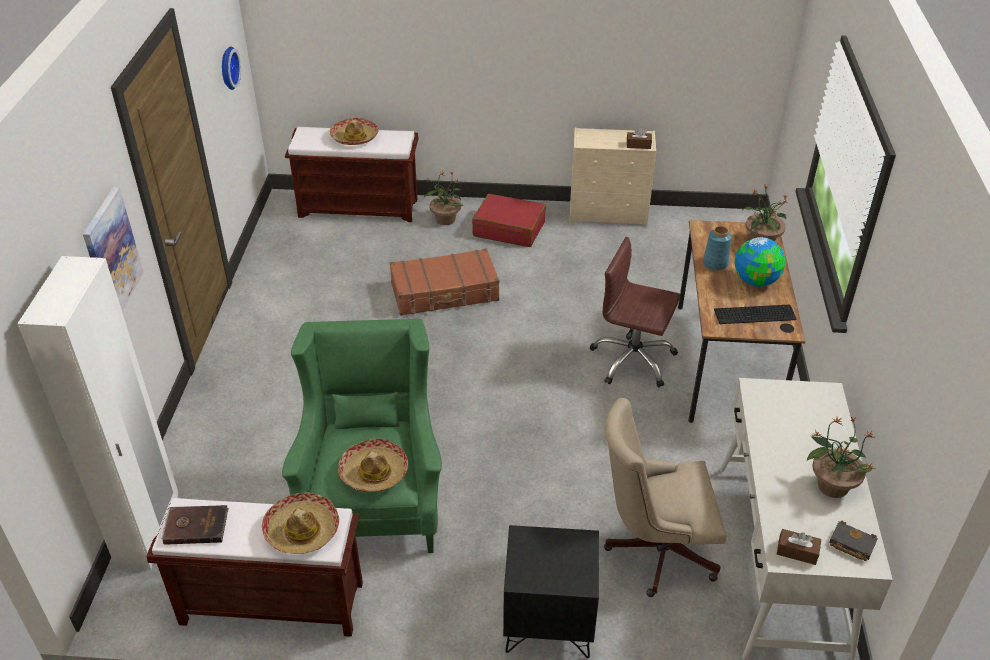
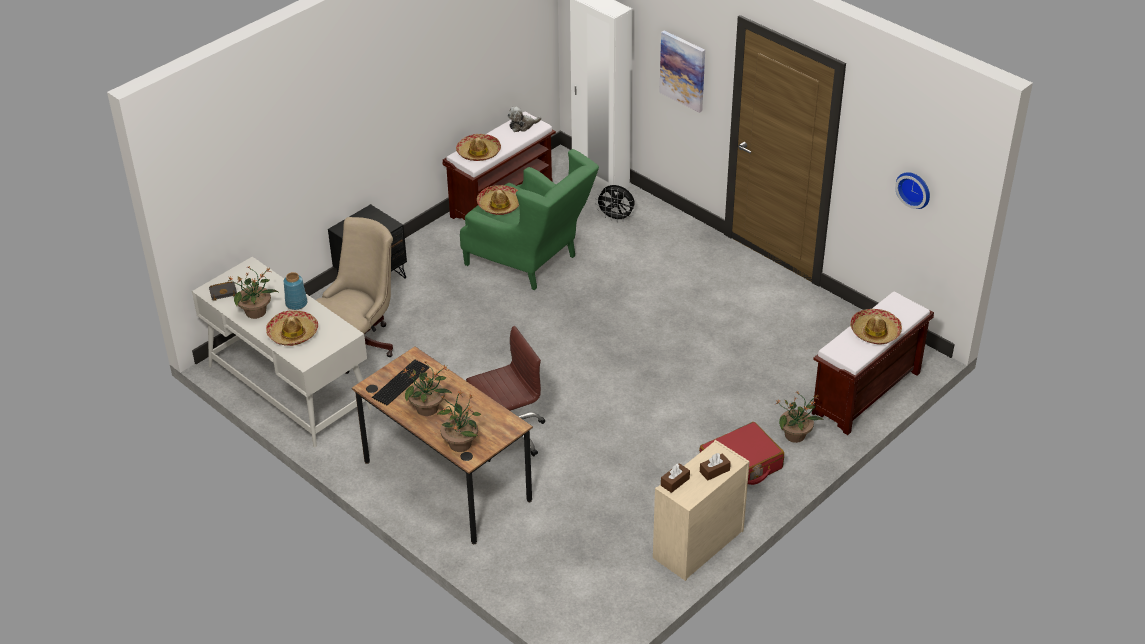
camera: 130 degrees right, 0 degrees up
(196, 526) = (522, 125): brown book -> plush toy
(225, 472) = (616, 218): none -> black fan
(445, 292) = (691, 383): brown suitcase -> none
(714, 263) = (469, 402): blue vase -> blue vase (297, 303)
(756, 281) = (428, 408): globe -> potted plant
(797, 552) = (246, 272): brown tissue box -> brown tissue box (714, 471)
(813, 429) = (293, 333): none -> hat

